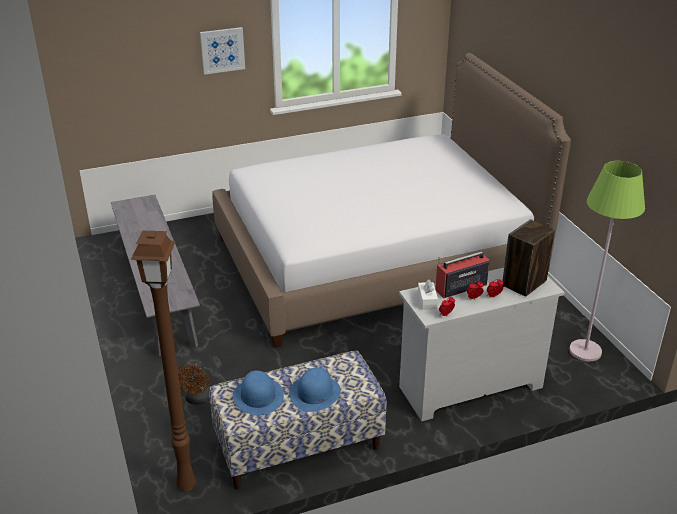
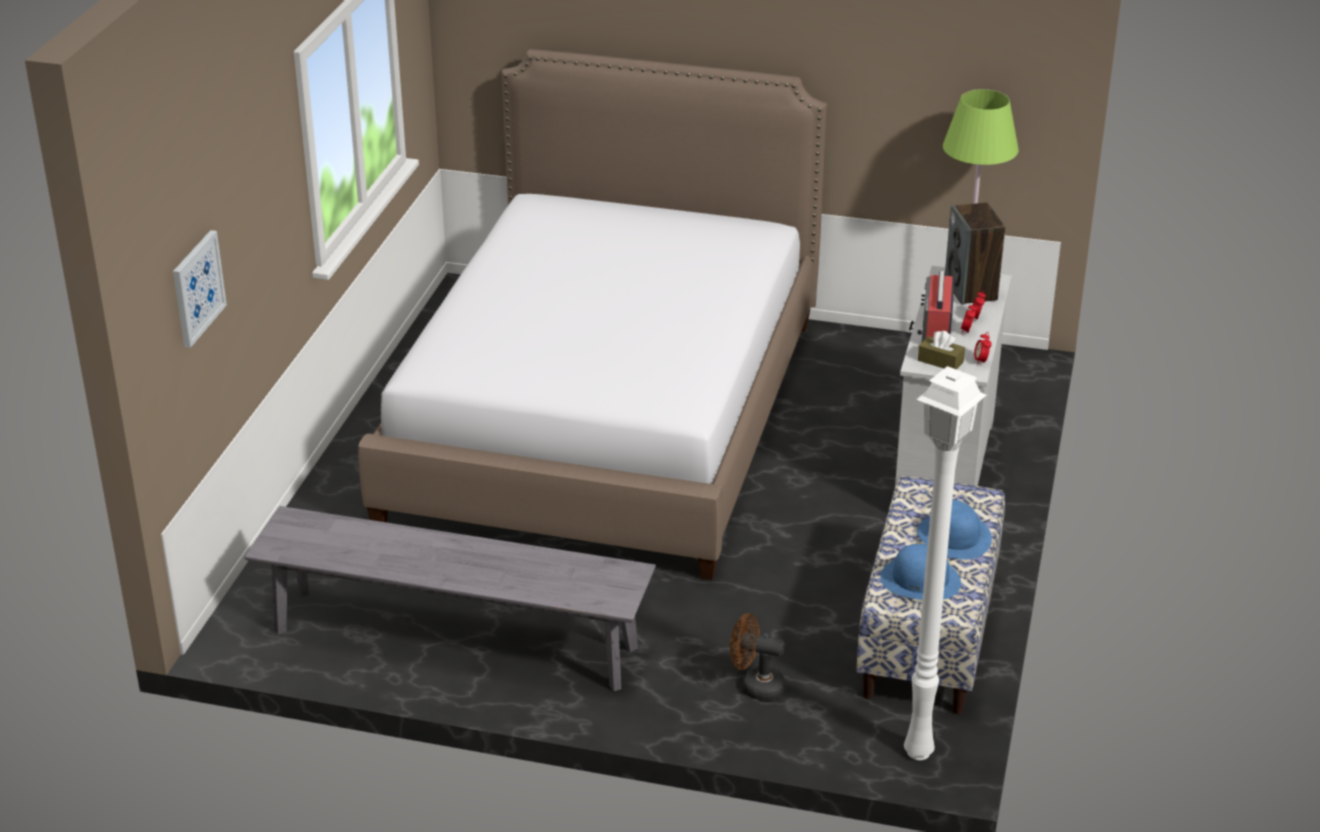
camera: 55 degrees left, 0 degrees up
(185, 486) = (919, 754): brown floor lamp -> white floor lamp
(197, 399) = (756, 686): brown fan -> brown fan turned 150 degrees clockwise
(222, 50) = (269, 197): picture -> picture (197, 288)
(427, 301) = (940, 361): white tissue box -> brown tissue box

